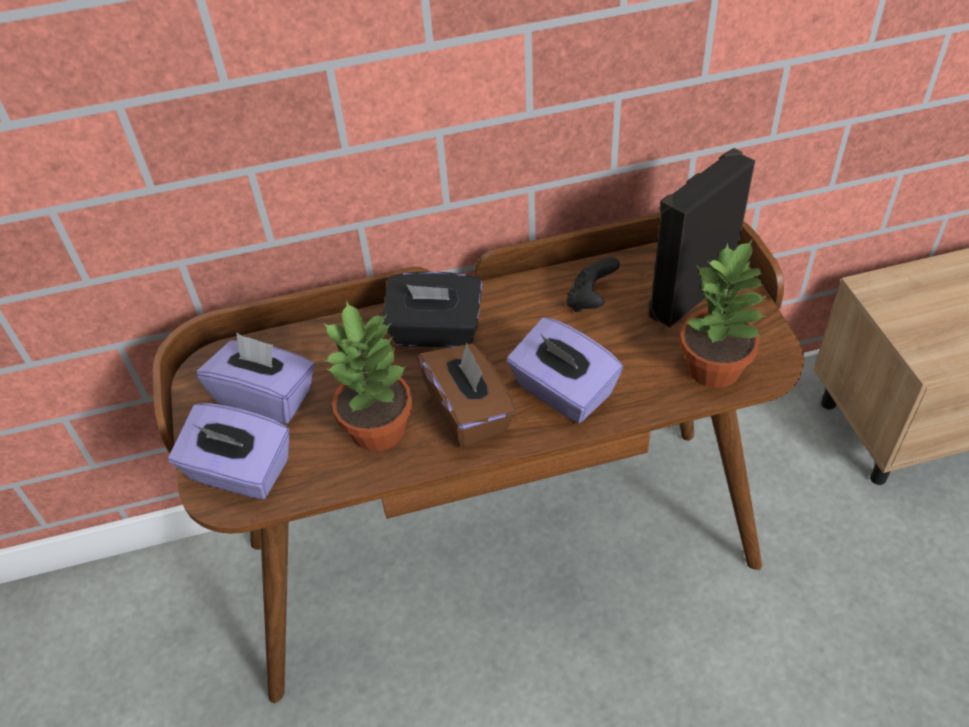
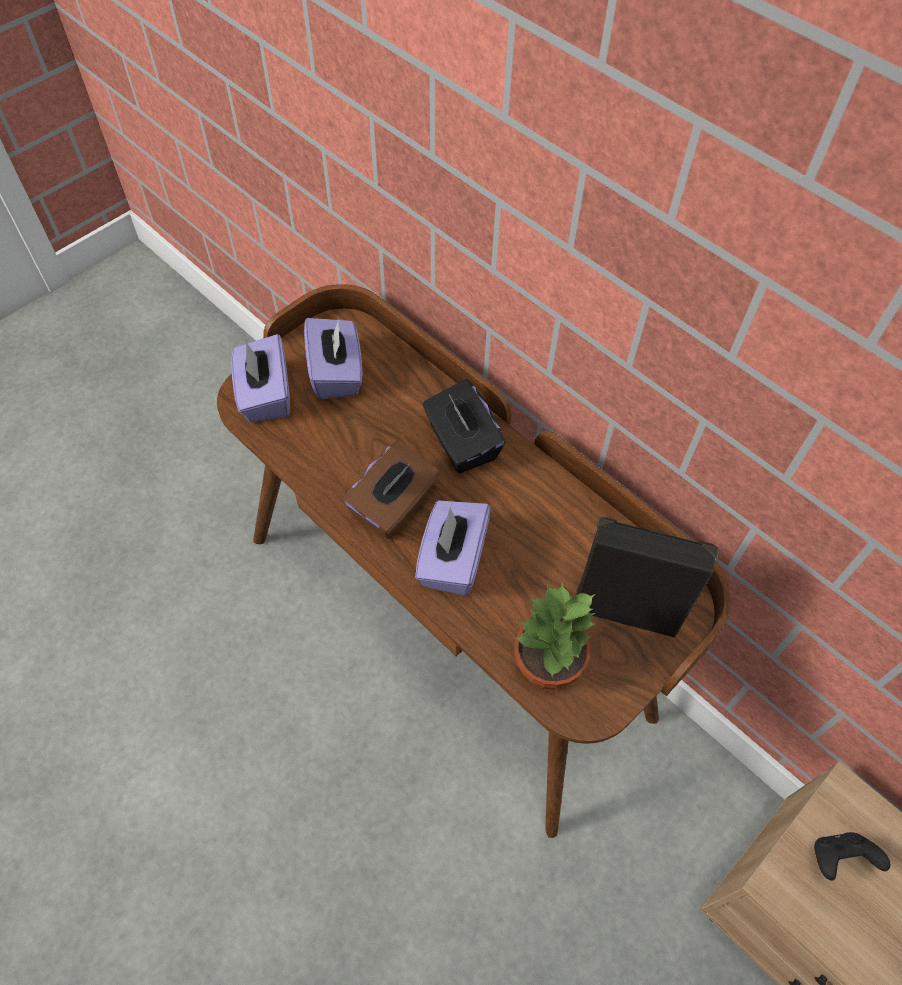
camera: 55 degrees right, 10 degrees up
(379, 428) = (347, 456): potted plant -> none
(590, 301) = (566, 536): black game controller -> black game controller (839, 858)

